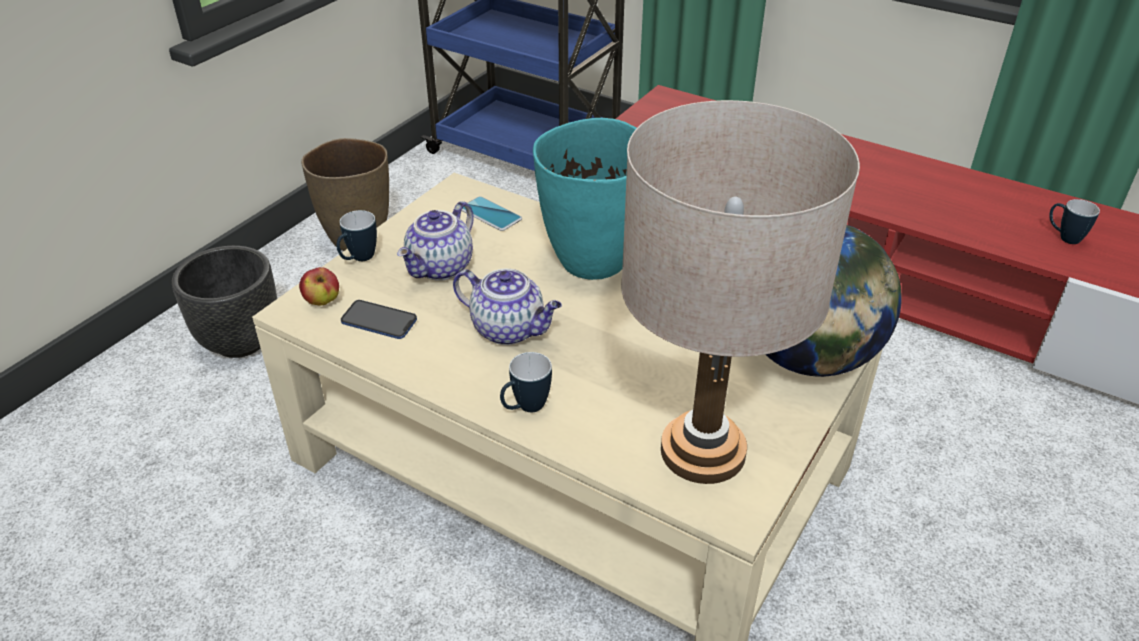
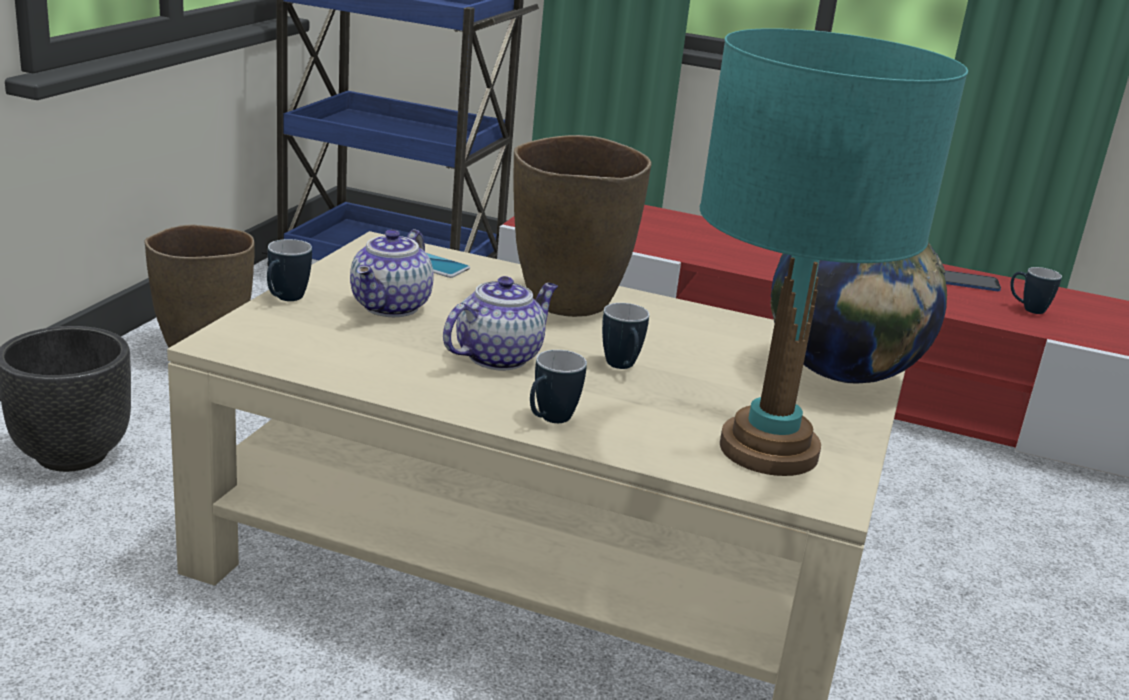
camera: 15 degrees left, 15 degrees down
(322, 301) = (255, 335): apple -> none
(379, 321) = (335, 351): phone -> phone (968, 282)
(509, 329) = (499, 357): teapot -> teapot turned 60 degrees counterclockwise
(592, 262) = (568, 303): turquoise vase -> brown vase
(611, 345) = (622, 368): none -> mug
(702, 451) = (767, 450): beige table lamp -> turquoise table lamp

